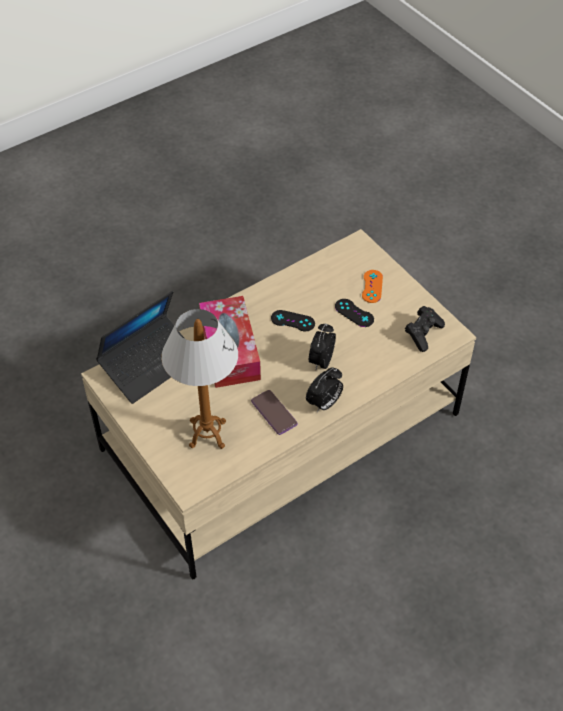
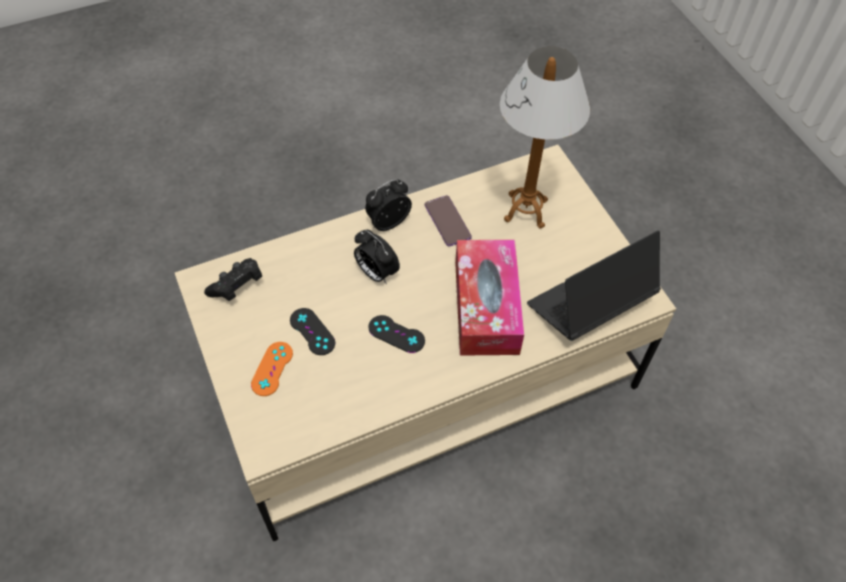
camera: 170 degrees left, 5 degrees up
(321, 361) = (376, 273): alarm clock -> alarm clock turned 105 degrees clockwise

